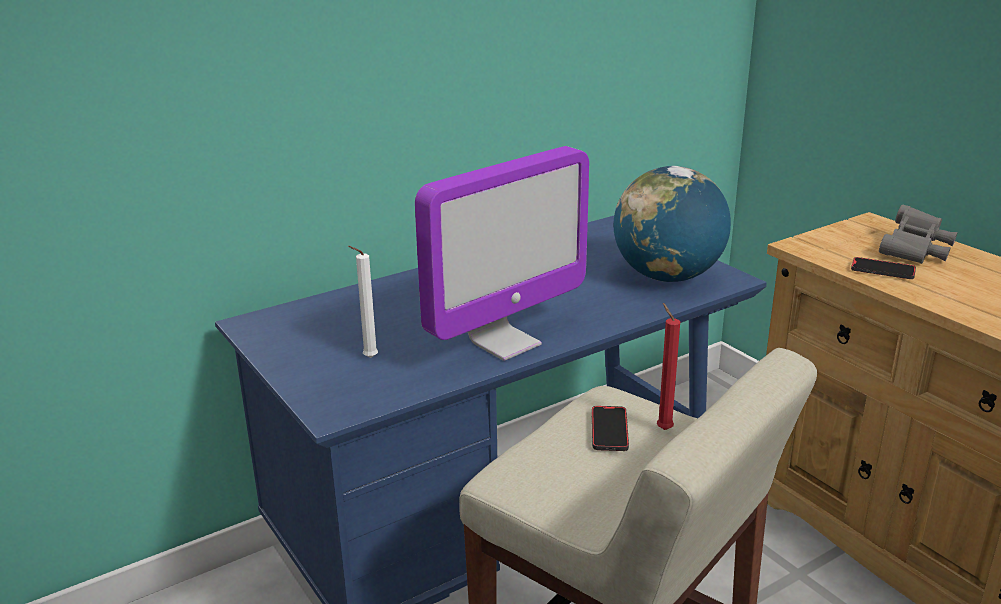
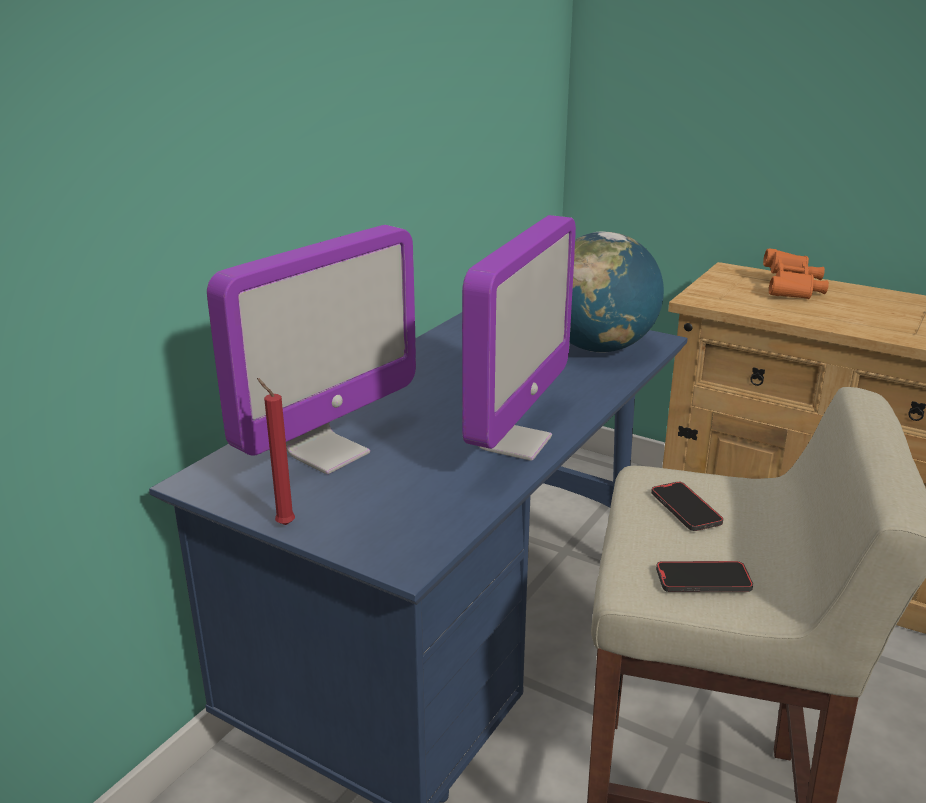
camera: 25 degrees left, 0 degrees up
(355, 322) = (327, 453): none -> monitor
(368, 358) = (383, 490): white candle -> none
(662, 428) = (728, 494): red candle -> red candle (283, 524)
(882, 271) = (786, 310): phone -> phone (703, 580)
(915, 251) = (792, 290): grey binoculars -> orange binoculars

